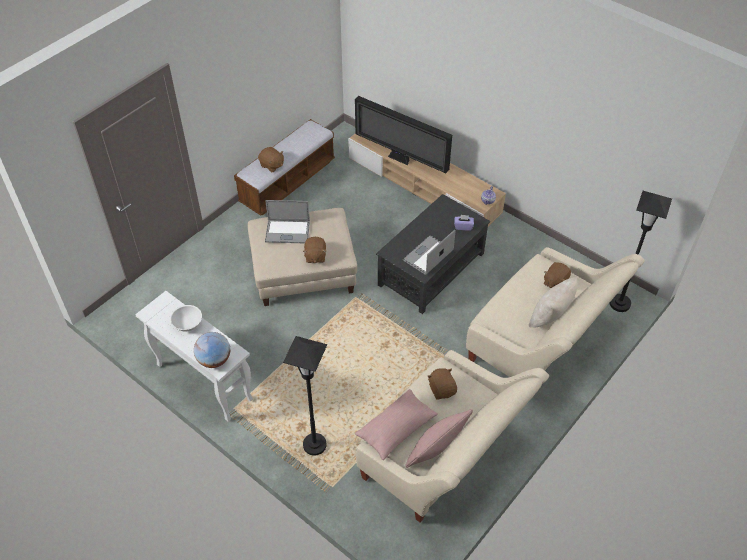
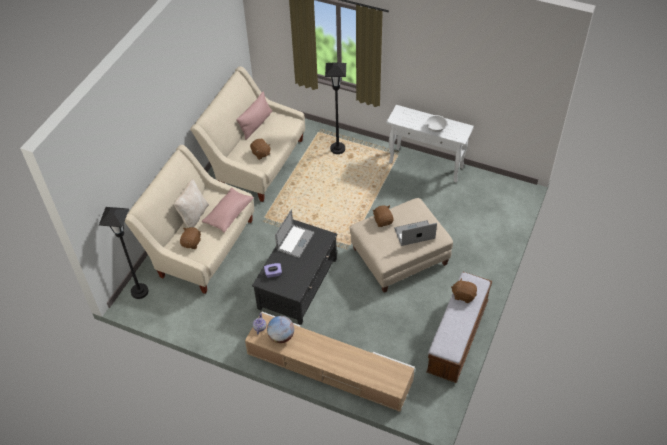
camera: 165 degrees right, 0 degrees up
(214, 360) = (405, 113): globe -> globe (281, 336)
(396, 429) = (283, 127): pink pillow -> pink pillow (228, 214)
(400, 159) = (353, 353): television -> none

